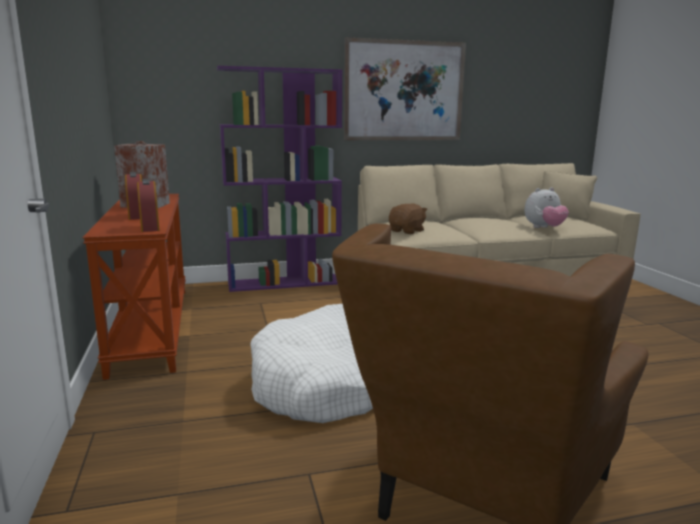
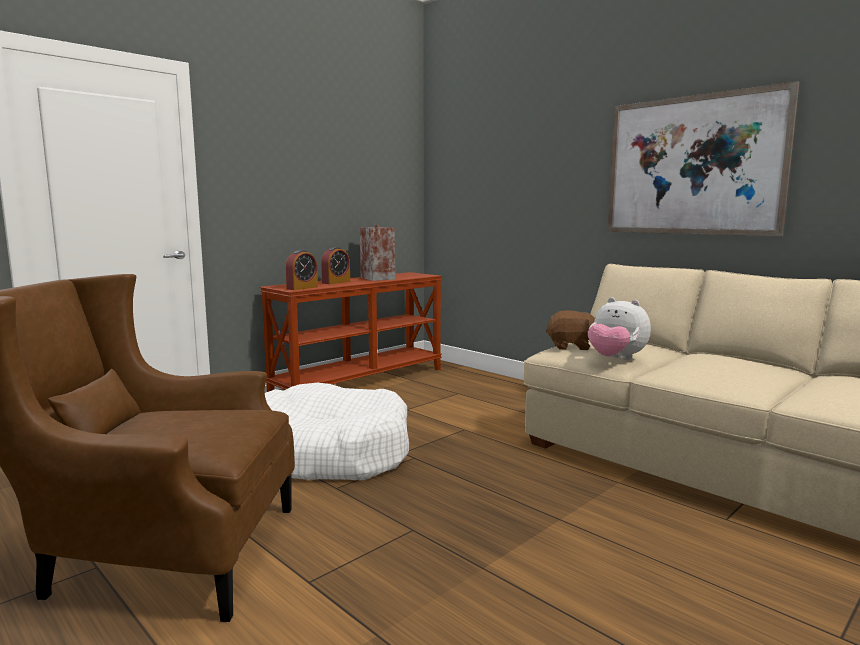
camera: 60 degrees right, 5 degrees down
(285, 283) = (523, 387): purple bookcase -> none
(544, 228) = (793, 394): plush toy -> plush toy (616, 359)

